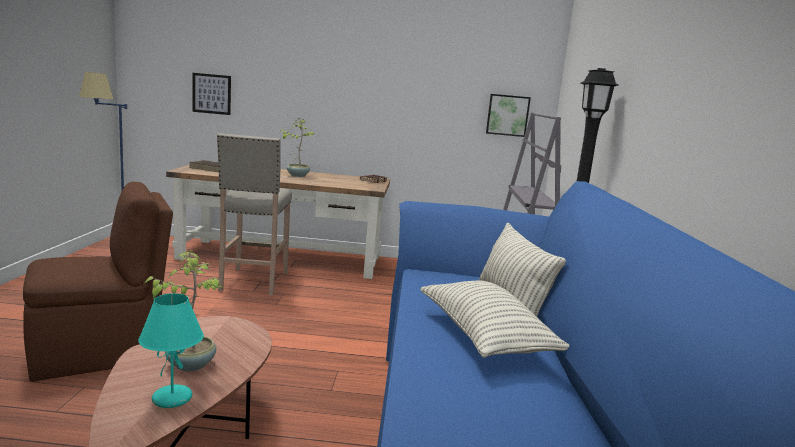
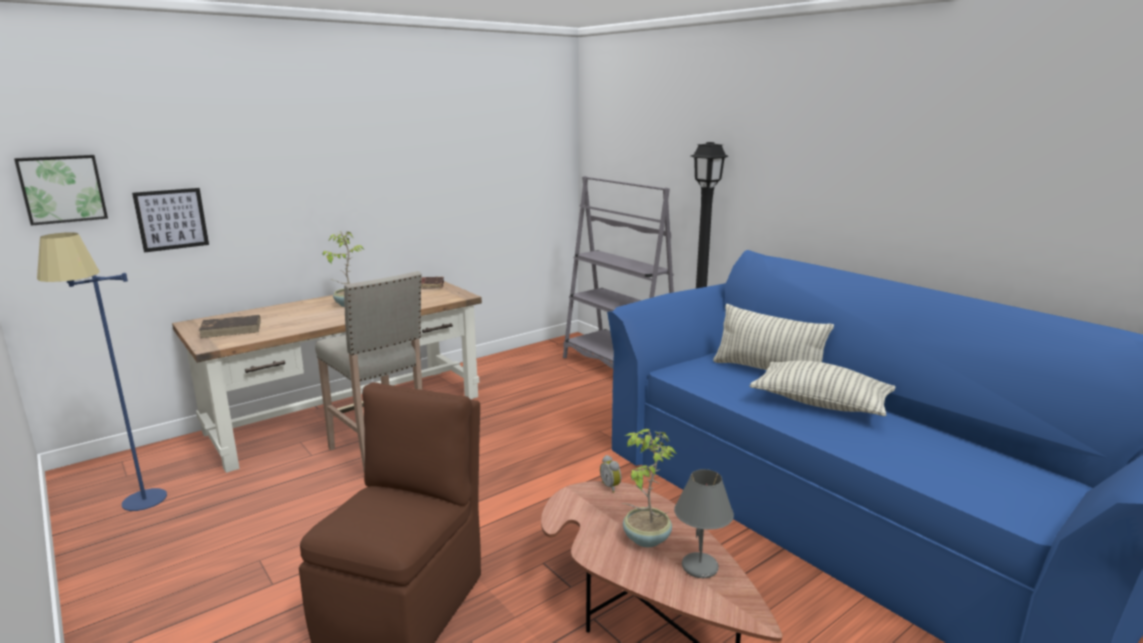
camera: 40 degrees left, 5 degrees up
(172, 399) = (700, 567): turquoise table lamp -> grey table lamp
(253, 330) = (611, 486): none -> alarm clock
(507, 115) = (538, 178): picture -> picture (62, 189)

